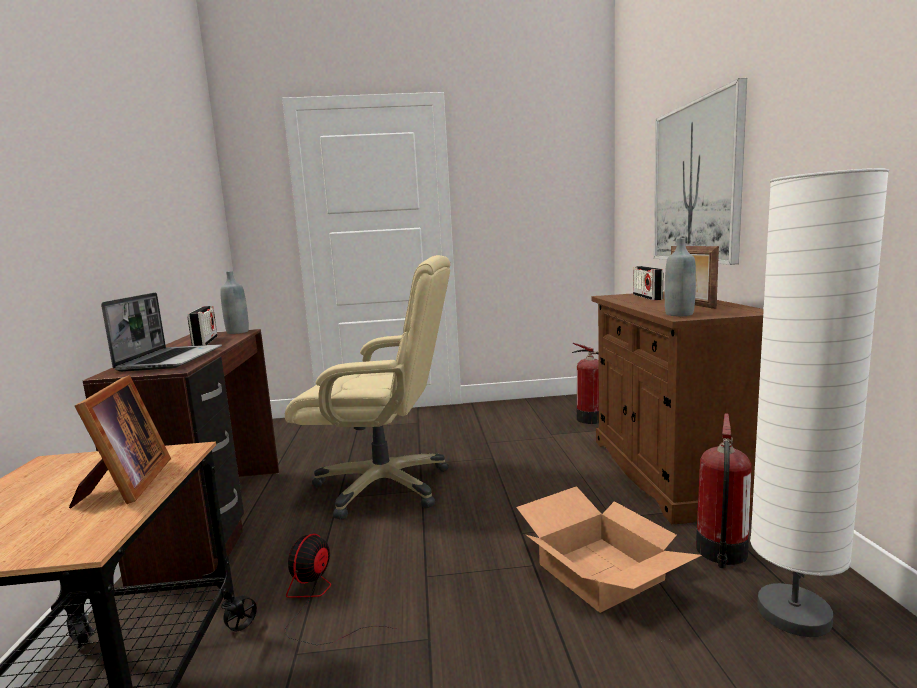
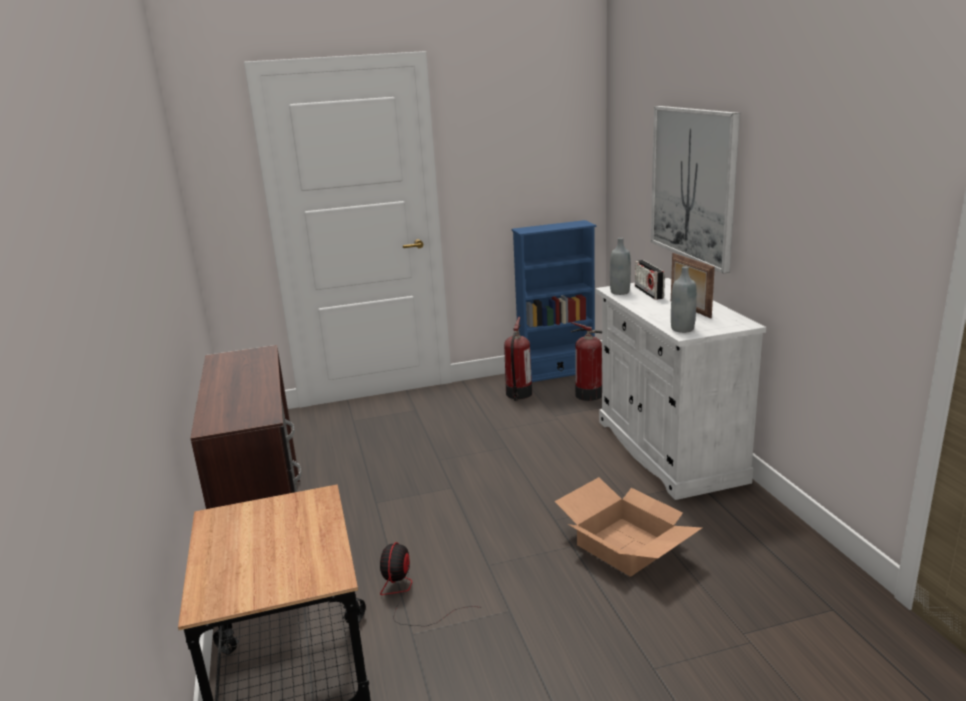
camera: 10 degrees left, 10 degrees up
(125, 485) = (308, 531): picture frame -> none
(171, 359) = (242, 403): laptop -> none
(205, 342) = (243, 371): radio -> none
(237, 332) = (258, 352): grey bottle -> grey bottle (620, 292)
(384, 486) = (414, 486): beige office chair -> none
(563, 400) = (556, 372): none -> blue bookcase
(669, 472) = (668, 450): brown cabinet -> white cabinet
(721, 552) = (714, 520): fire extinguisher -> fire extinguisher (518, 394)
(794, 614) = (764, 561): white floor lamp -> none

